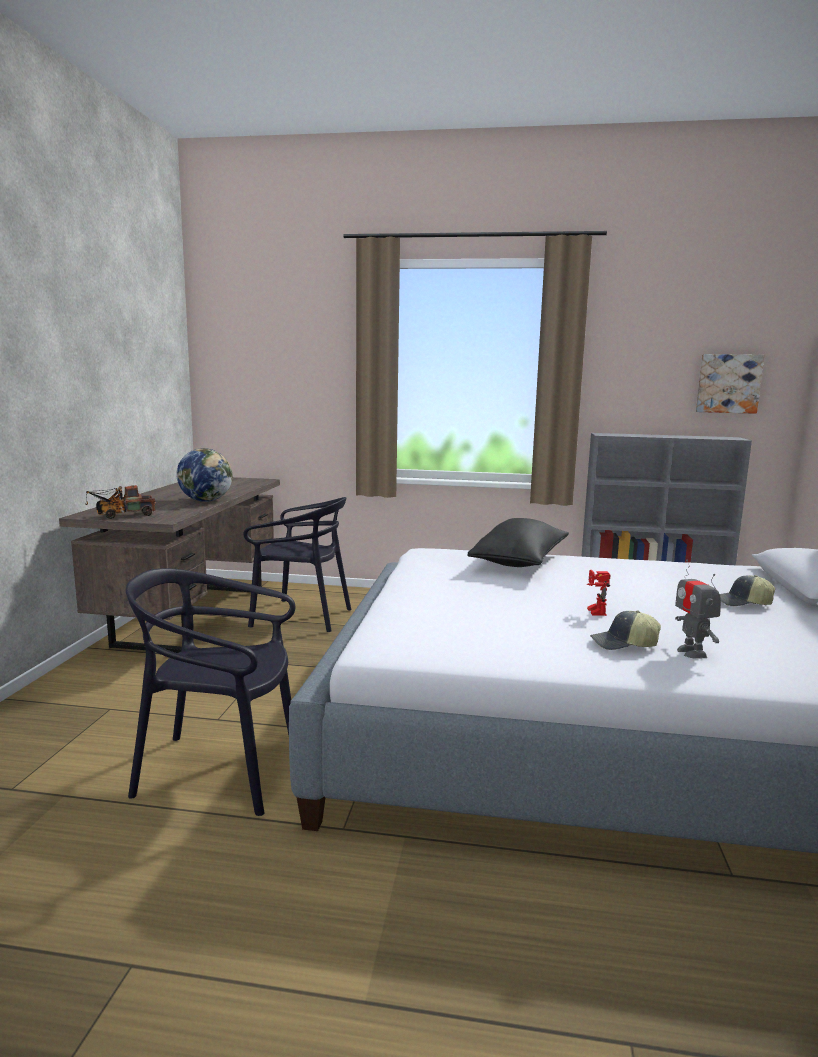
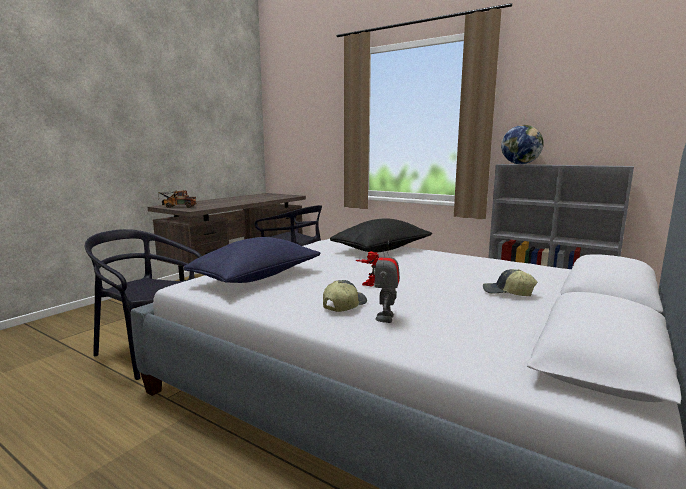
camera: 25 degrees right, 0 degrees up
(206, 501) = (236, 203): globe -> globe (520, 164)
(450, 624) = (257, 278): none -> blue pillow
(624, 645) = (344, 305): cap -> cap turned 105 degrees clockwise
(728, 383) = (624, 119): picture -> none

